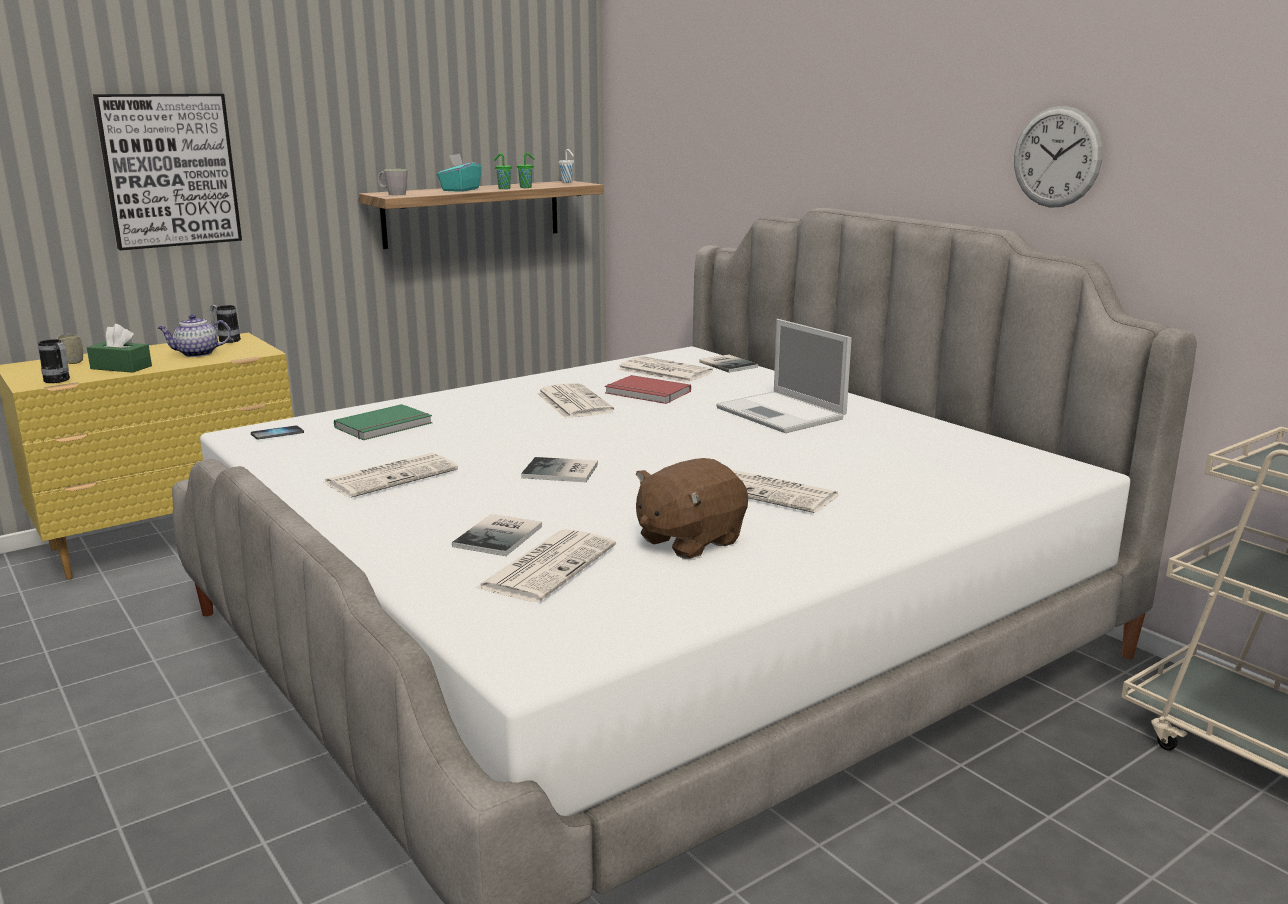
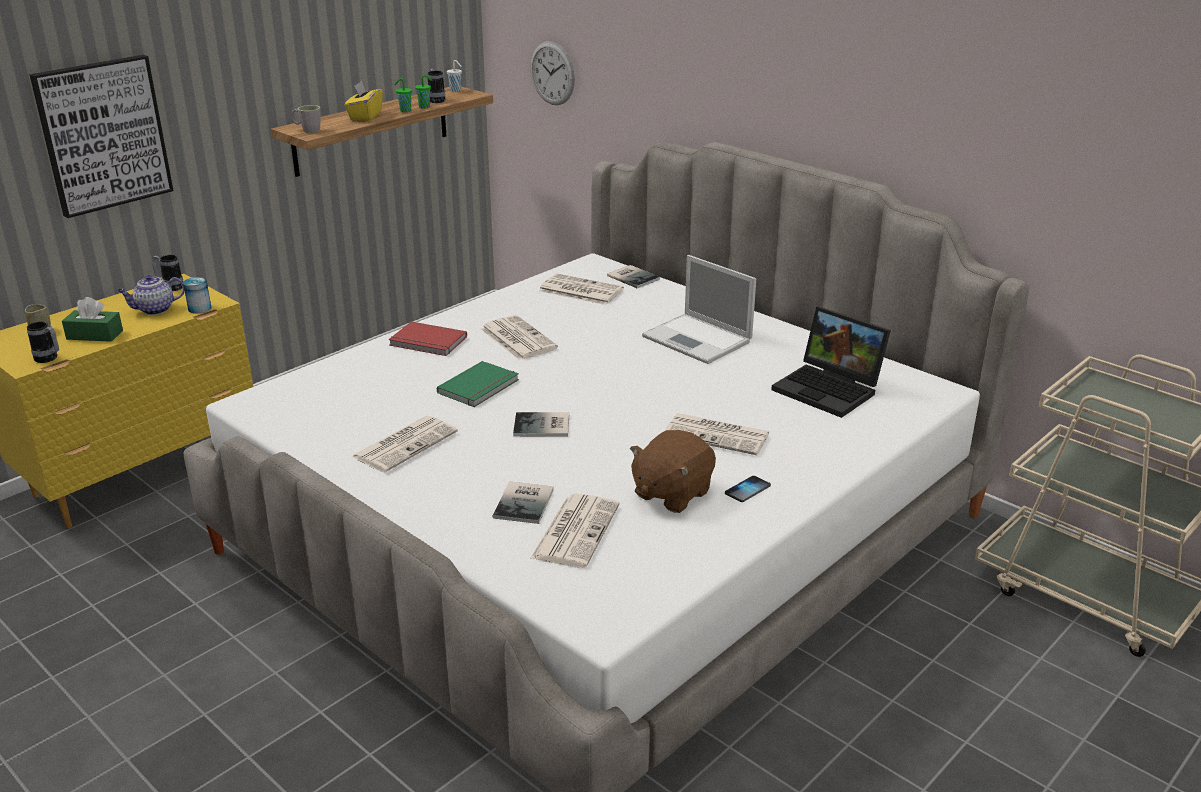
camera: 10 degrees left, 10 degrees up
(242, 355) = (199, 308): none -> can
(277, 434) = (277, 401): phone -> phone (747, 490)
(385, 426) = (368, 382): green book -> green book (480, 387)
(460, 190) = (365, 116): turquoise tissue box -> yellow tissue box
(541, 185) = (436, 100): none -> mug
(647, 393) = (576, 322): red book -> red book (427, 342)
(931, 462) = (830, 389): none -> laptop
(1057, 157) = (920, 127): wall clock -> wall clock (552, 73)

